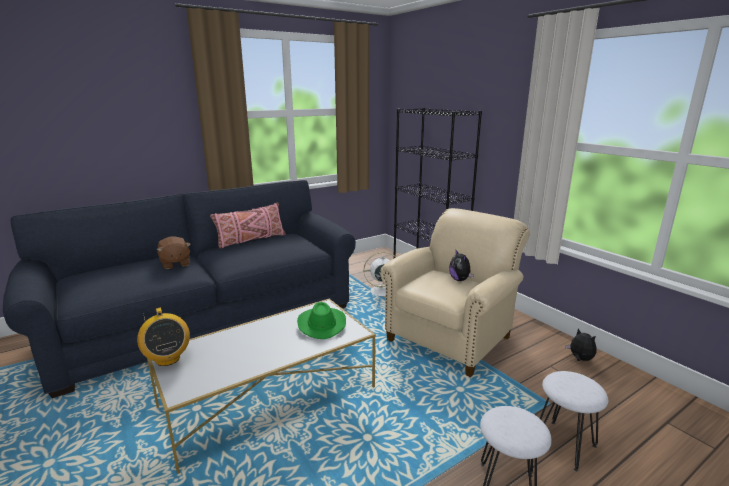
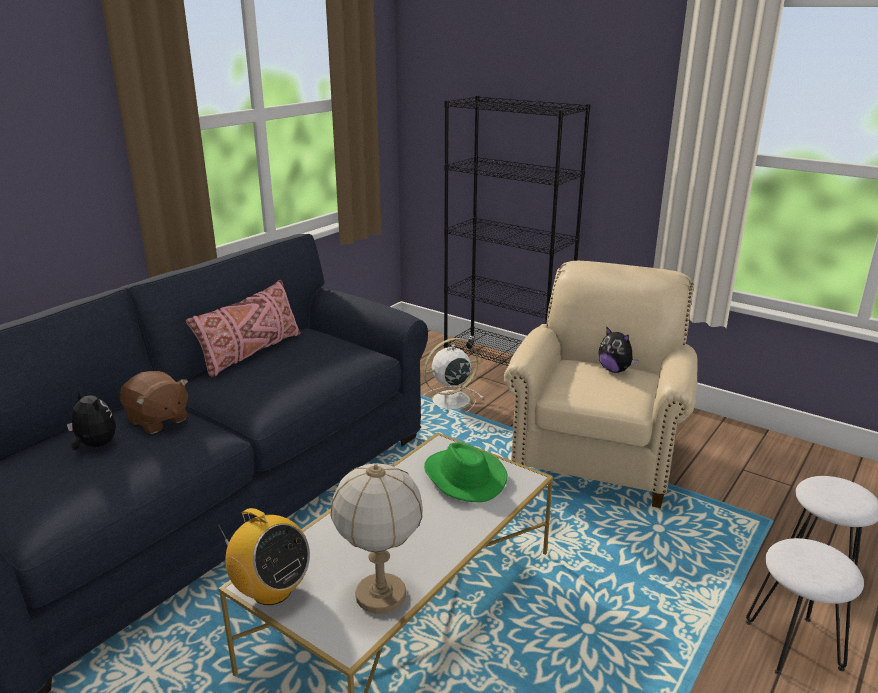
camera: 20 degrees left, 5 degrees up
(219, 374) = (380, 594): none -> table lamp
(580, 359) = (770, 452): plush toy -> plush toy (95, 445)

